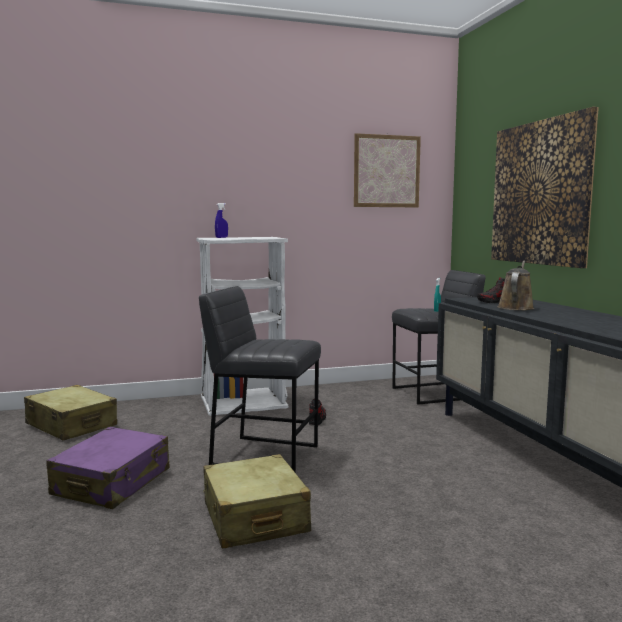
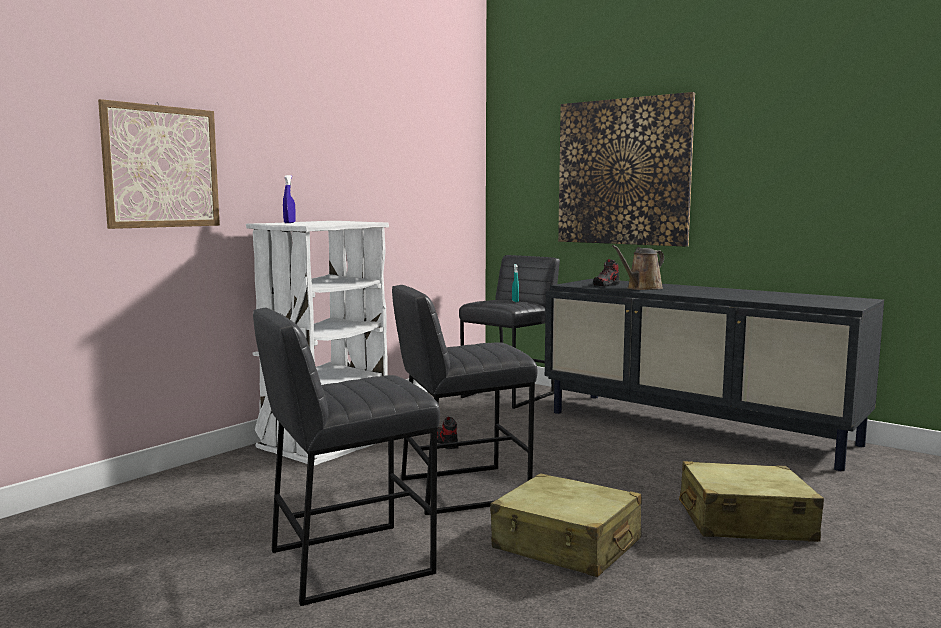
camera: 35 degrees left, 0 degrees up
(71, 425) = (138, 520): beige suitcase -> beige suitcase (744, 522)
(112, 482) = (348, 562): purple suitcase -> grey stool
(386, 170) = (432, 139): picture -> picture (161, 165)
(516, 307) = (642, 288): brown watering can -> brown watering can turned 120 degrees counterclockwise

